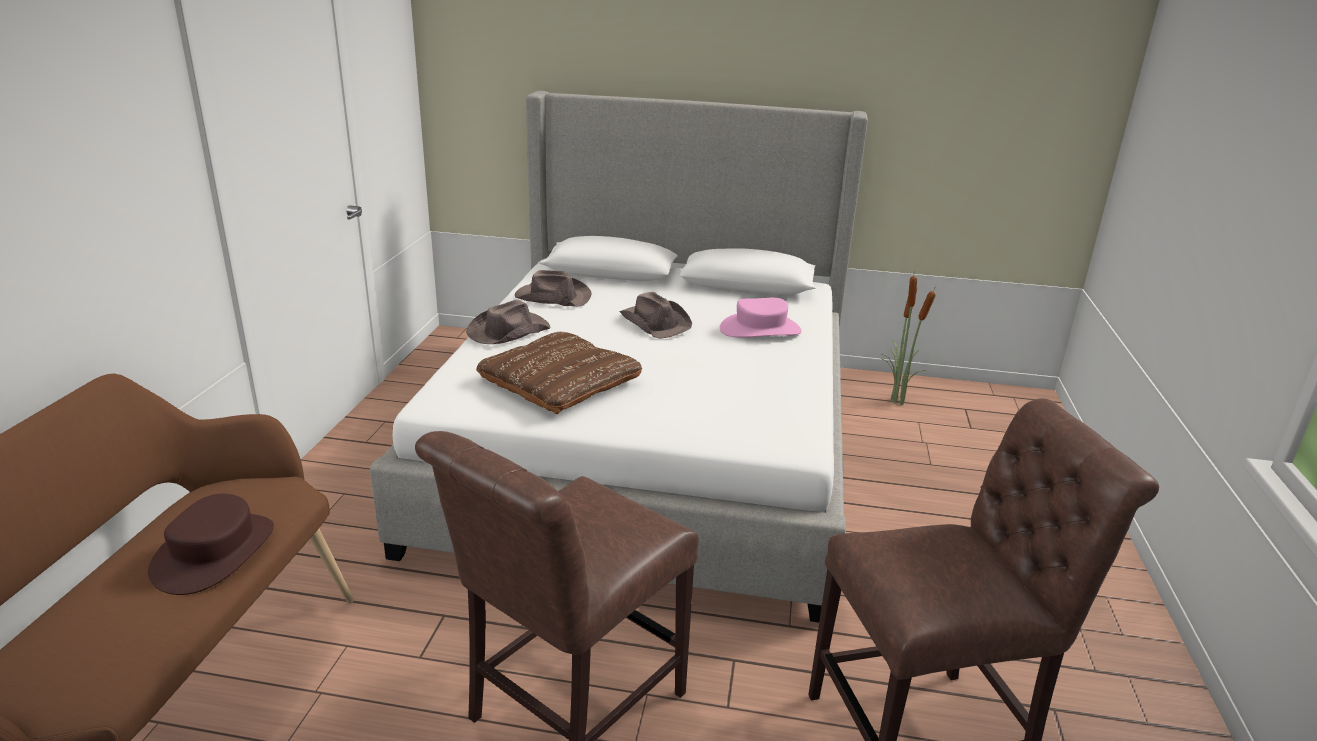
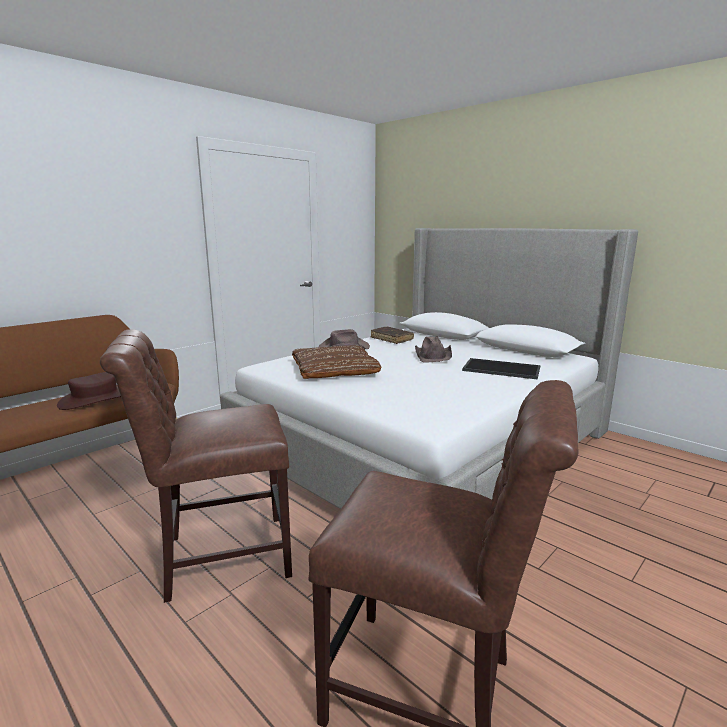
camera: 35 degrees right, 10 degrees down
(552, 297) = (391, 339): brown hat -> brown book
(760, 330) = (500, 369): pink hat -> tray
(896, 400) = (648, 462): potted plant -> none

